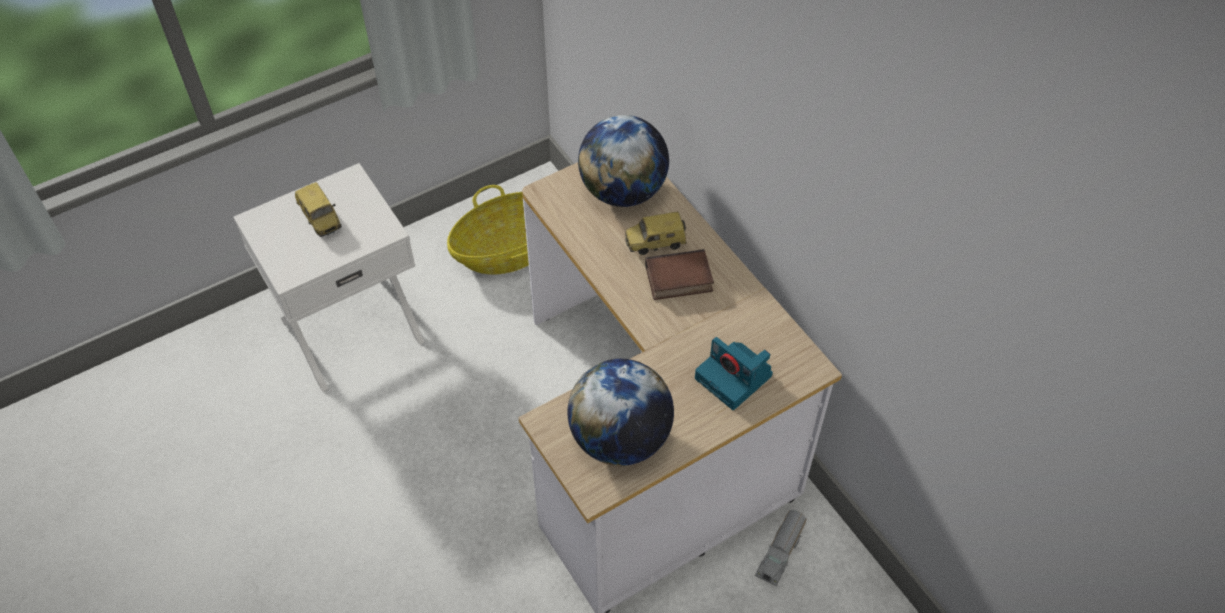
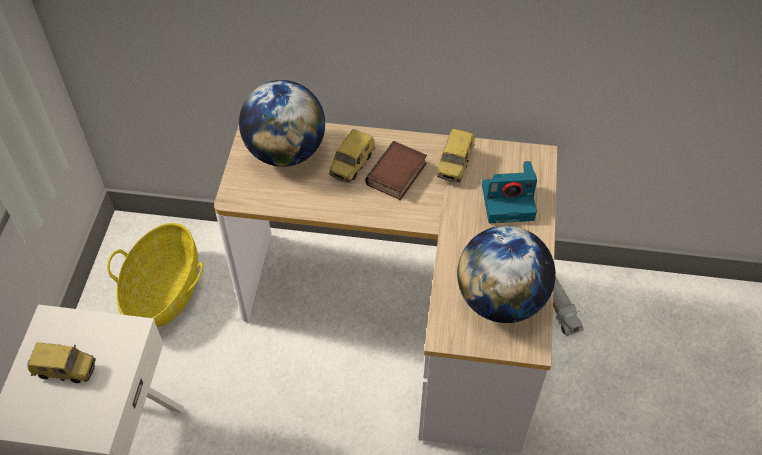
camera: 50 degrees left, 0 degrees up
(734, 313) = (455, 165): none -> toy car

